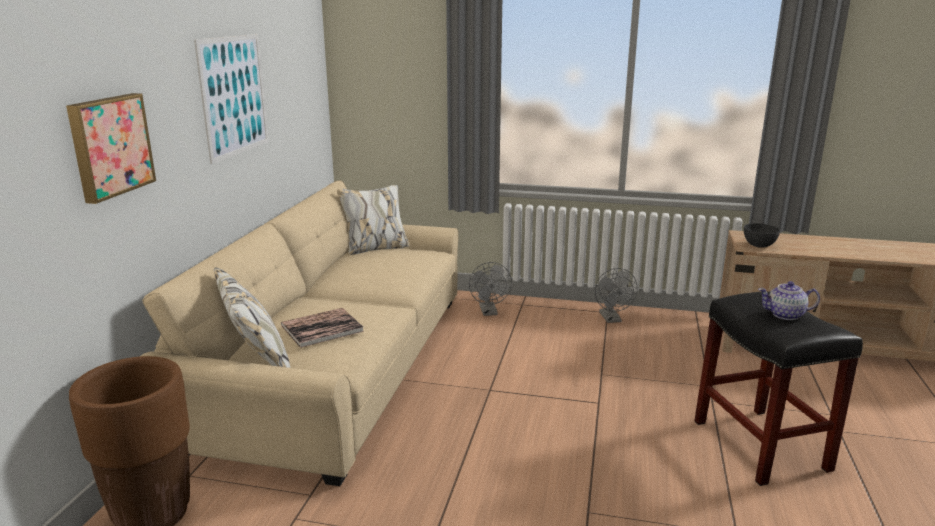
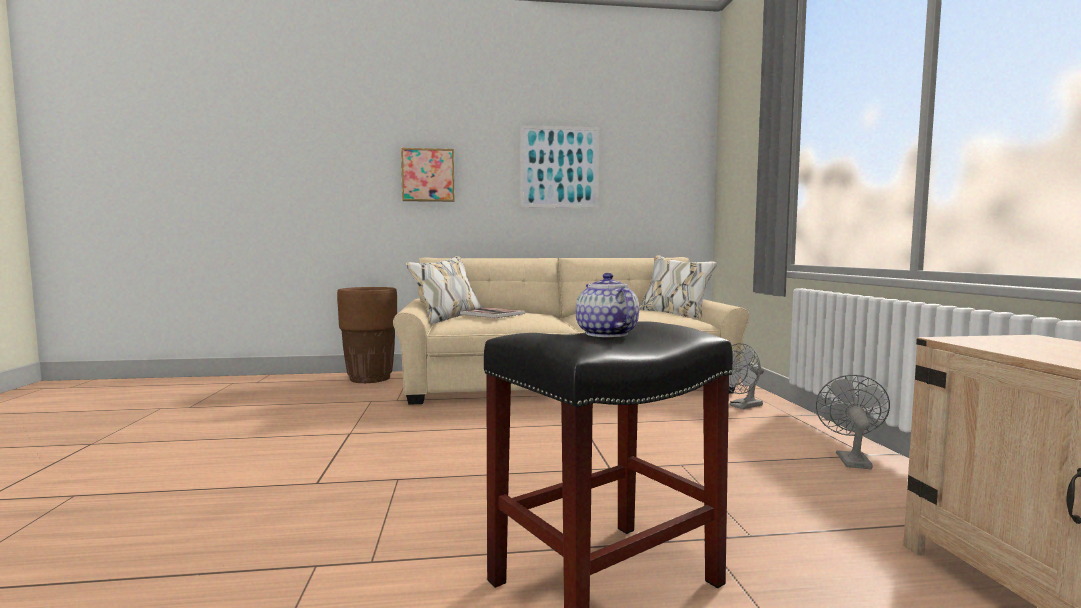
camera: 70 degrees right, 15 degrees down
(612, 319) = (850, 459): grey fan -> grey fan turned 135 degrees clockwise
(759, 245) = (995, 343): grey bowl -> none

